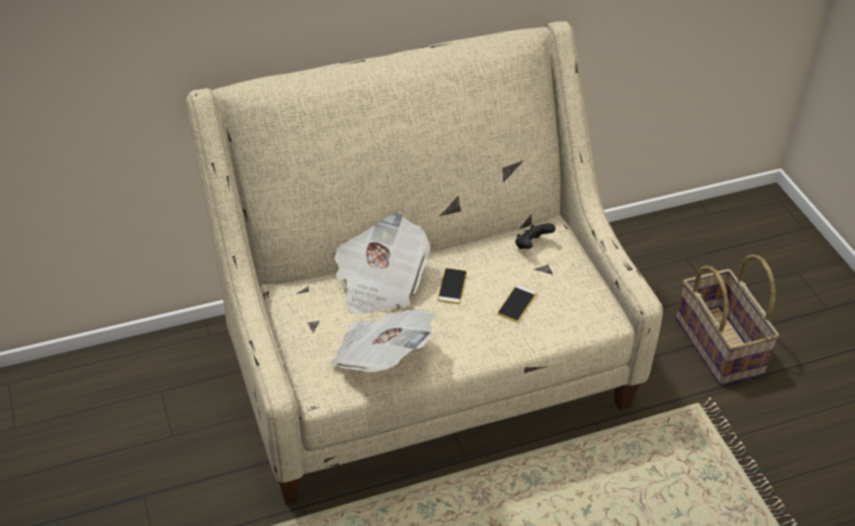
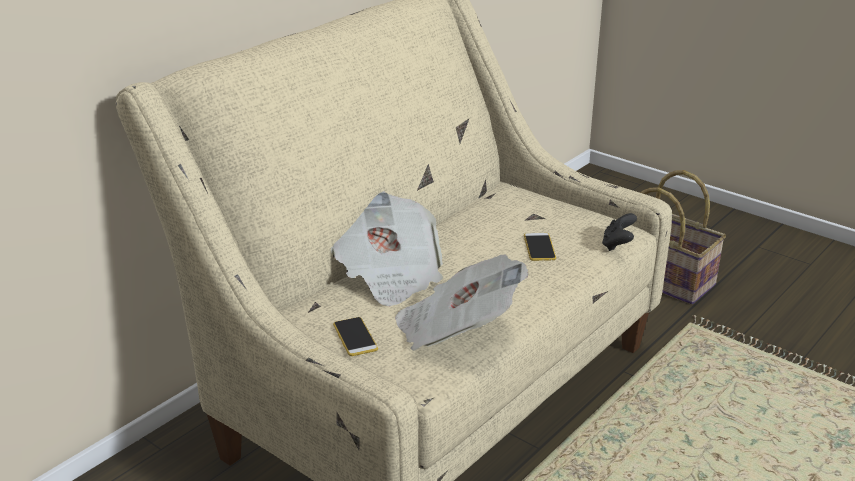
camera: 30 degrees left, 15 degrees down
(452, 286) = (465, 254): phone -> phone (355, 337)
(532, 245) = (504, 205): black game controller -> black game controller (617, 245)

